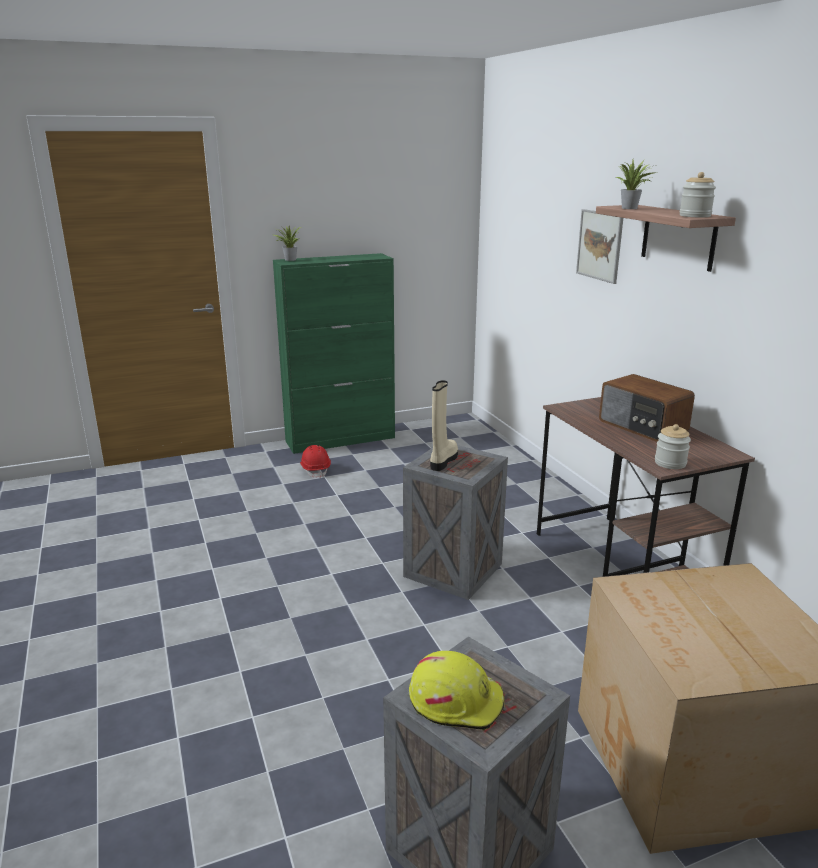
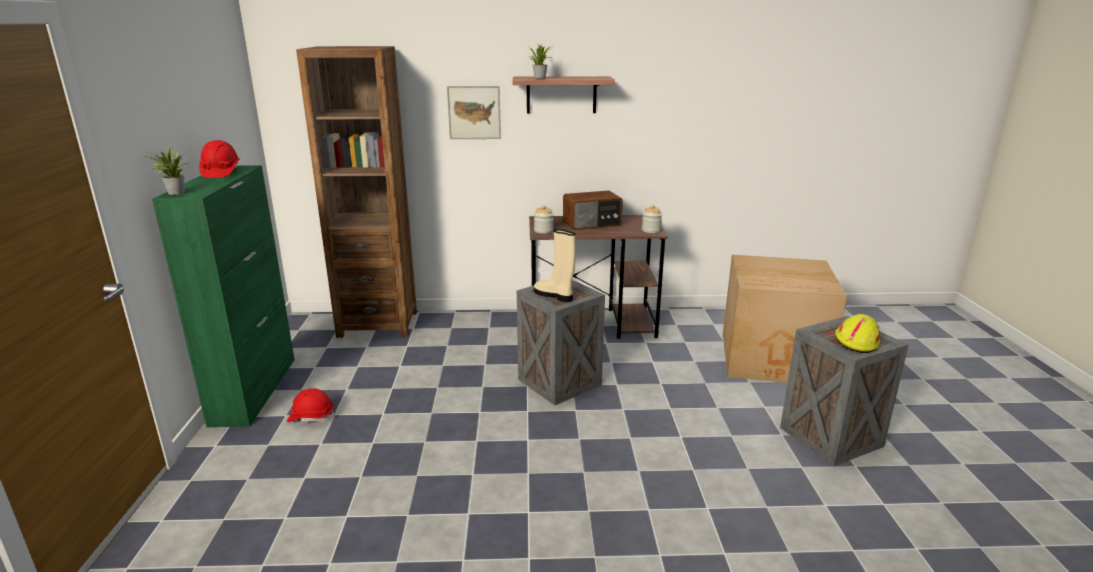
camera: 70 degrees left, 0 degrees up
(356, 256) = (221, 173): none -> red hard hat
(487, 449) = (378, 324): none -> brown bookcase
(695, 216) = (599, 77): jar -> jar (543, 231)

